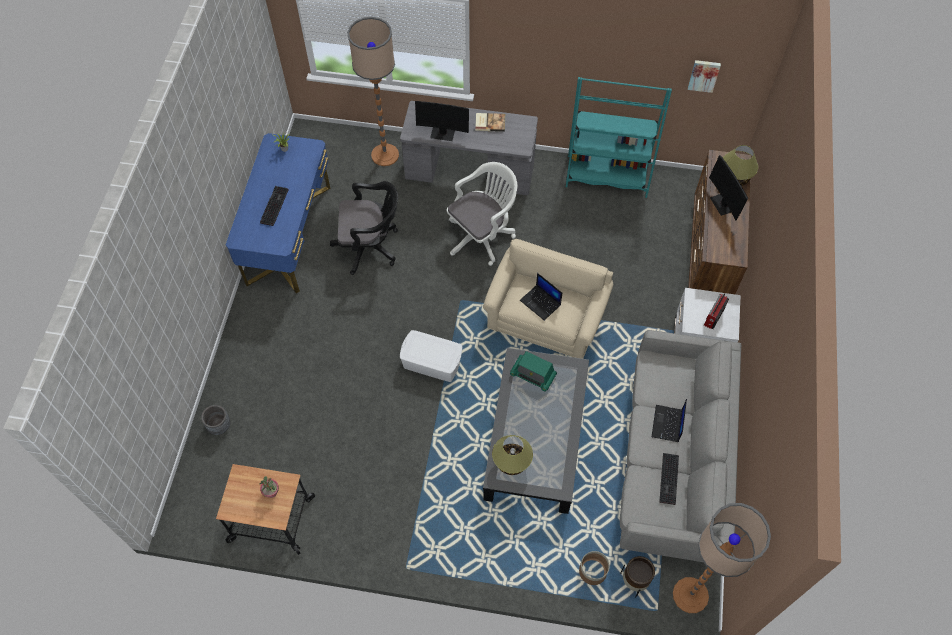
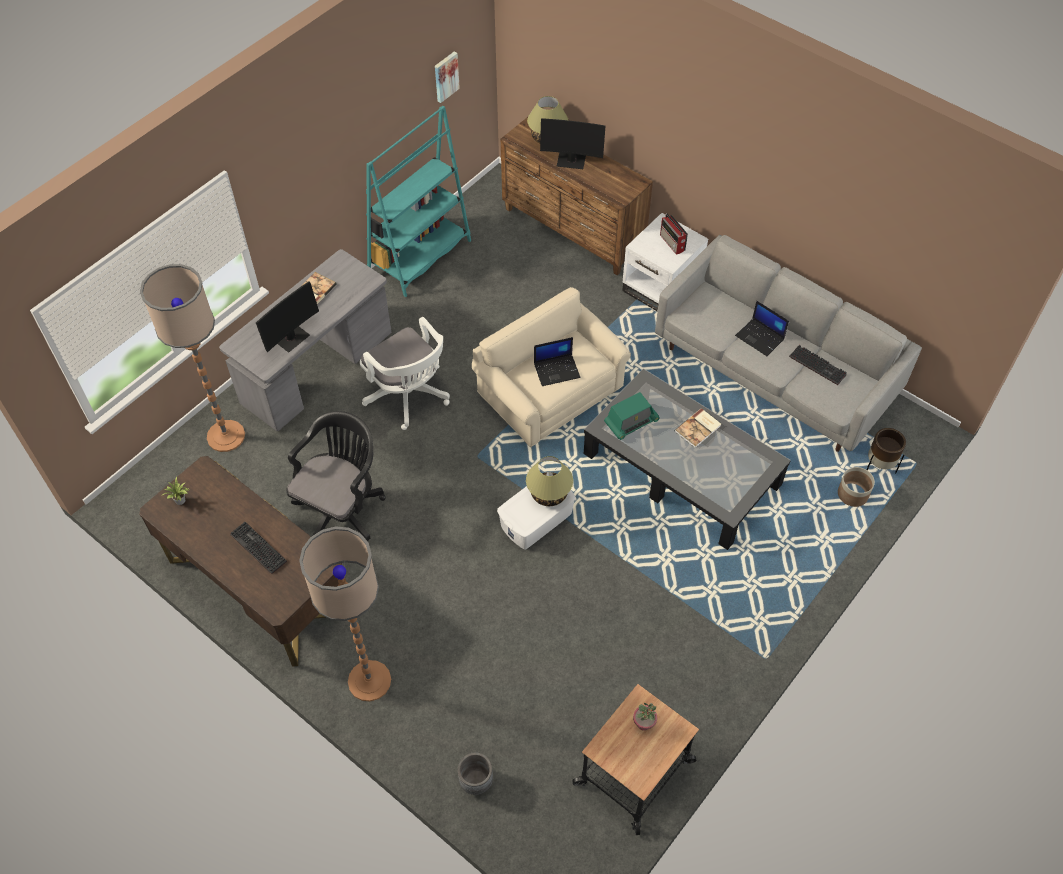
camera: 60 degrees left, 5 degrees down
(289, 234) = (258, 586): blue desk -> brown desk
(482, 235) = (409, 397): white office chair -> white office chair turned 150 degrees clockwise
(512, 462) = (719, 488): table lamp -> table lamp (549, 493)
(557, 423) = (698, 429): none -> book
(690, 595) = (914, 430): floor lamp -> floor lamp (369, 681)

